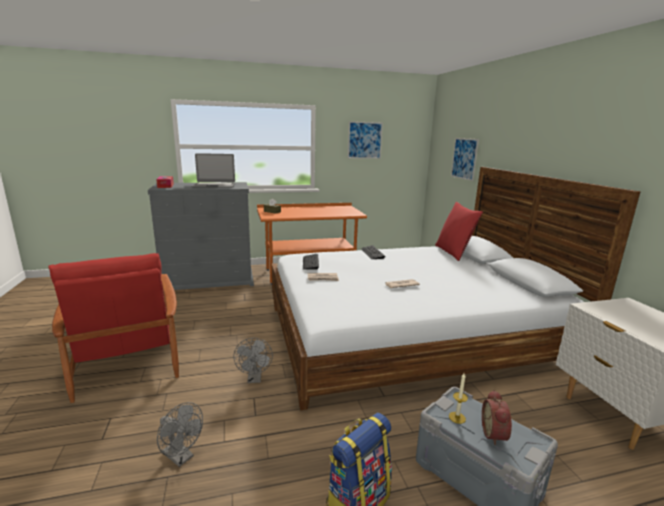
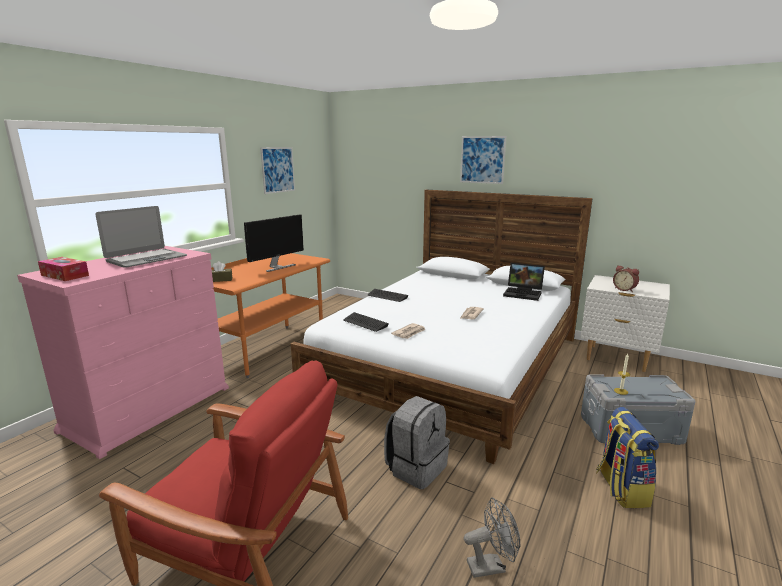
camera: 45 degrees left, 0 degrees up
(209, 280) = (149, 408): grey dresser -> pink dresser
(255, 379) = (416, 467): grey fan -> grey backpack
(319, 212) = (277, 267): none -> monitor
(454, 252) = (437, 276): red pillow -> none
(464, 158) = (393, 182): picture -> picture (482, 159)
(495, 434) = (647, 388): alarm clock -> alarm clock (624, 289)
(502, 289) = (524, 293): none -> laptop

